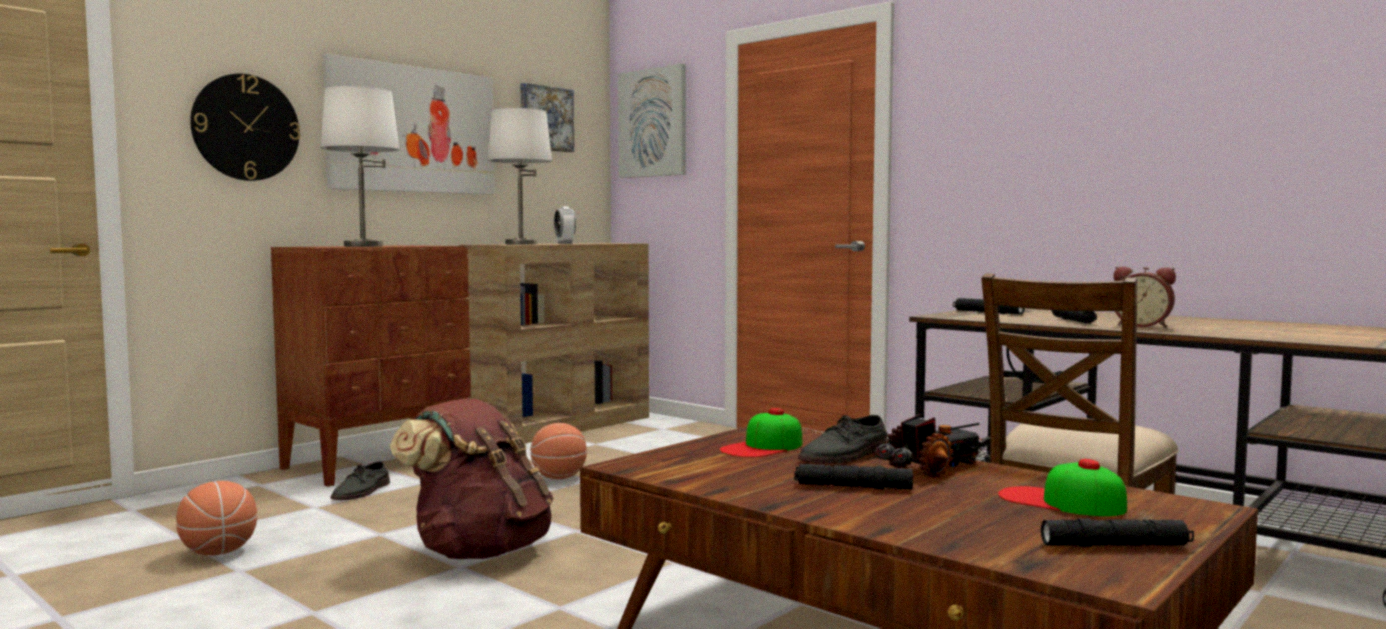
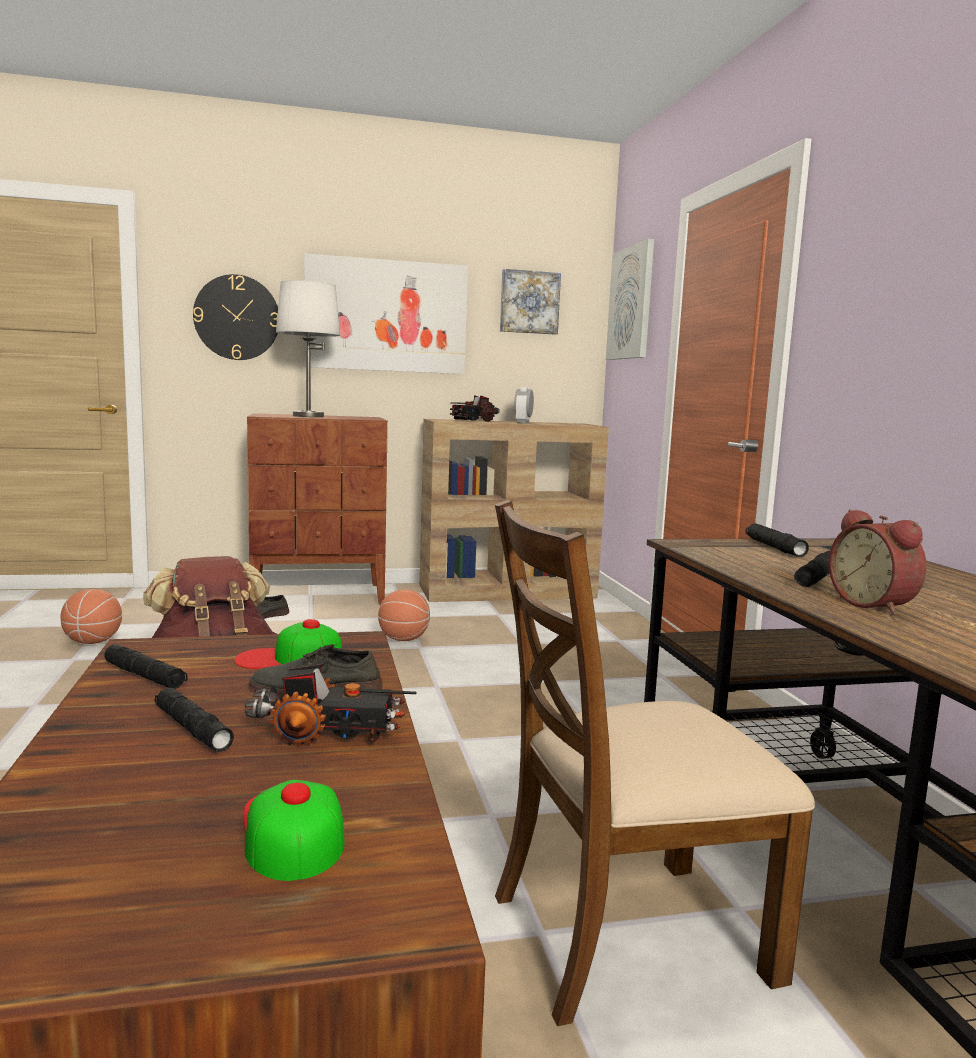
camera: 35 degrees right, 5 degrees up
(520, 244) = (473, 421): white table lamp -> toy truck
(1115, 545) = (112, 923): black flashlight -> black flashlight (144, 676)

